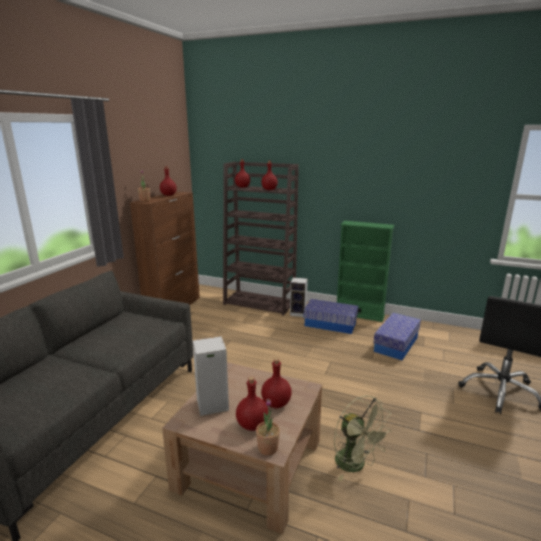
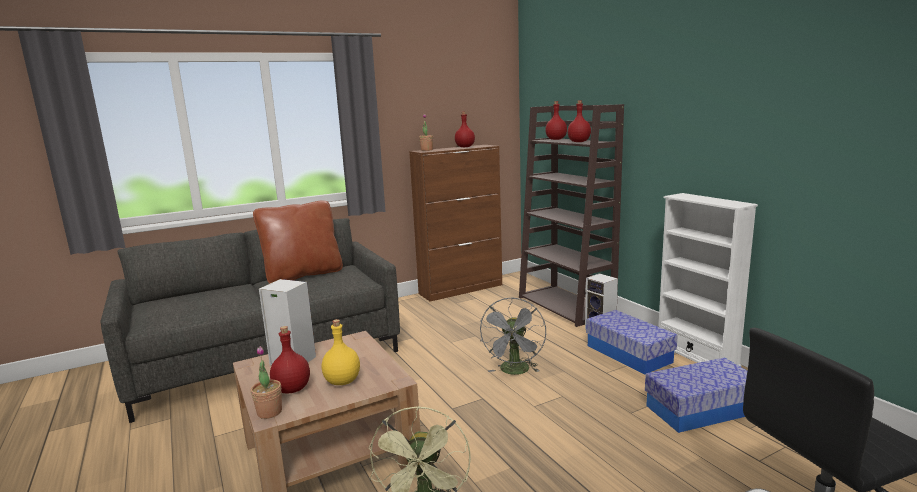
camera: 40 degrees right, 5 degrees down
(100, 331) = (303, 275): none -> brown pillow
(276, 403) = (343, 381): red bottle -> yellow bottle
(287, 356) = (515, 372): none -> grey fan
(359, 314) = (696, 354): green bookcase -> white bookcase

